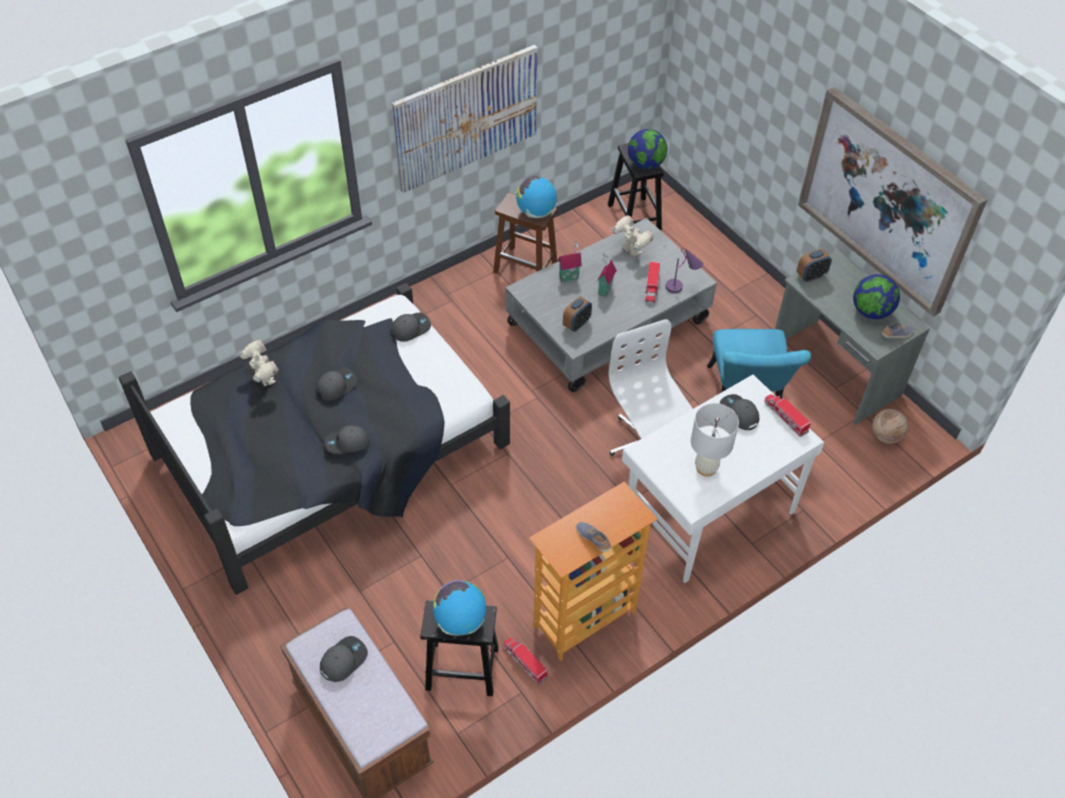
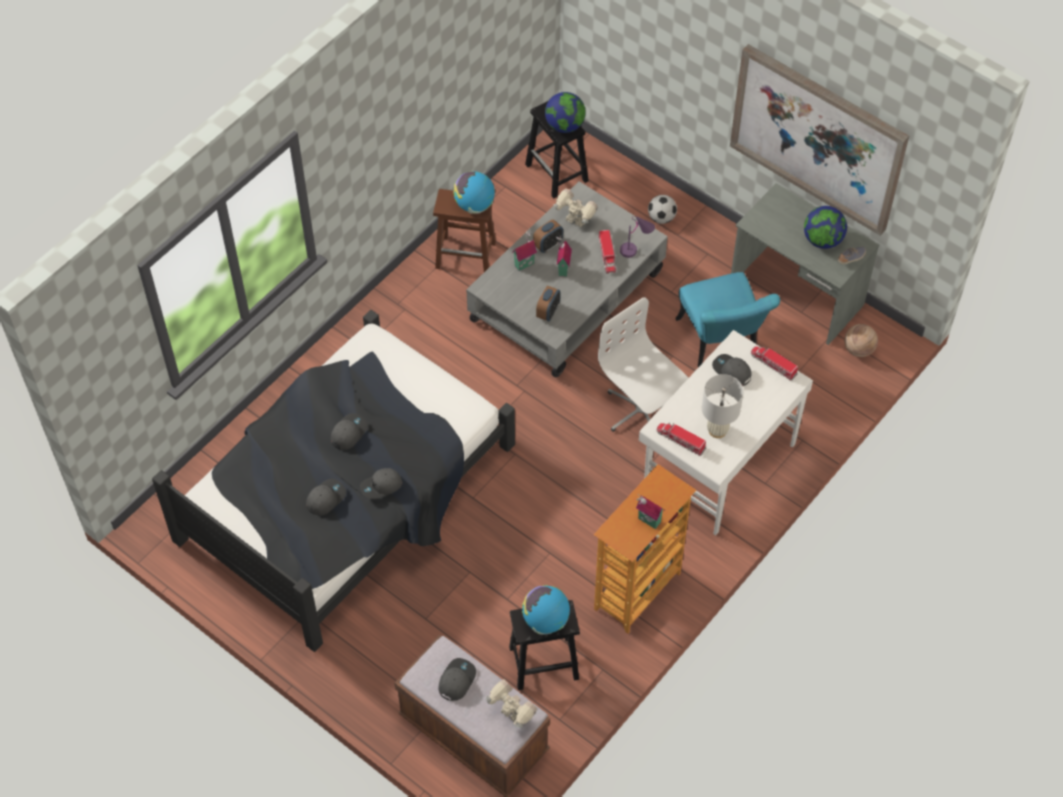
camera: 15 degrees left, 5 degrees up
(264, 379) = (276, 443): toy robot -> toy robot (512, 716)
(410, 328) = (395, 357): grey cap -> grey cap (325, 498)
(466, 118) = (397, 136): picture -> none
(524, 662) = (597, 642): toy truck -> toy truck (680, 441)
(593, 539) = (648, 521): shoe -> toy house
(721, 275) = (661, 218): none -> football
(811, 276) = (759, 216): alarm clock -> alarm clock (548, 245)

